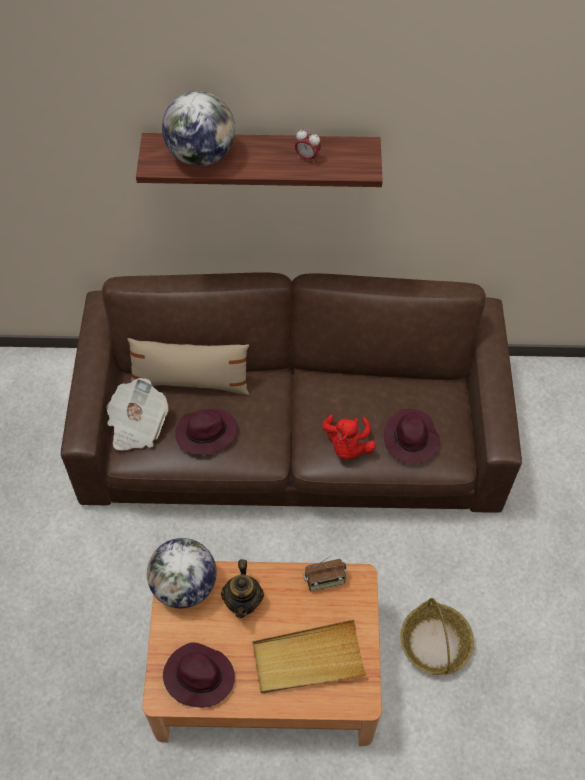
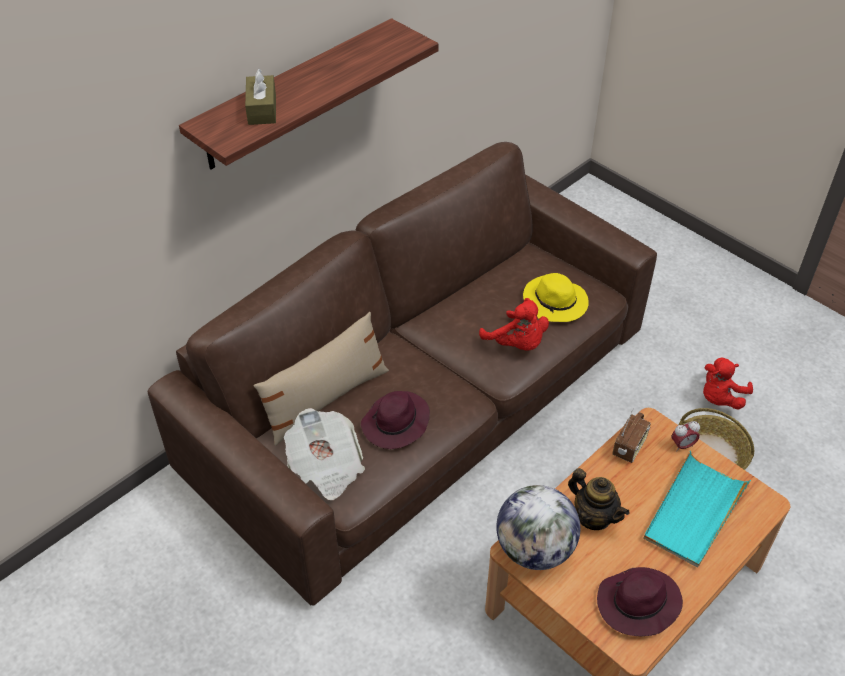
camera: 45 degrees left, 10 degrees down
(201, 155) = (262, 109): globe -> brown tissue box
(307, 157) = (356, 60): alarm clock -> alarm clock (682, 445)
(308, 659) = (694, 512): beige tray -> turquoise tray
(411, 439) = (556, 303): purple hat -> yellow hat
(497, 613) = (719, 398): none -> red plush toy

